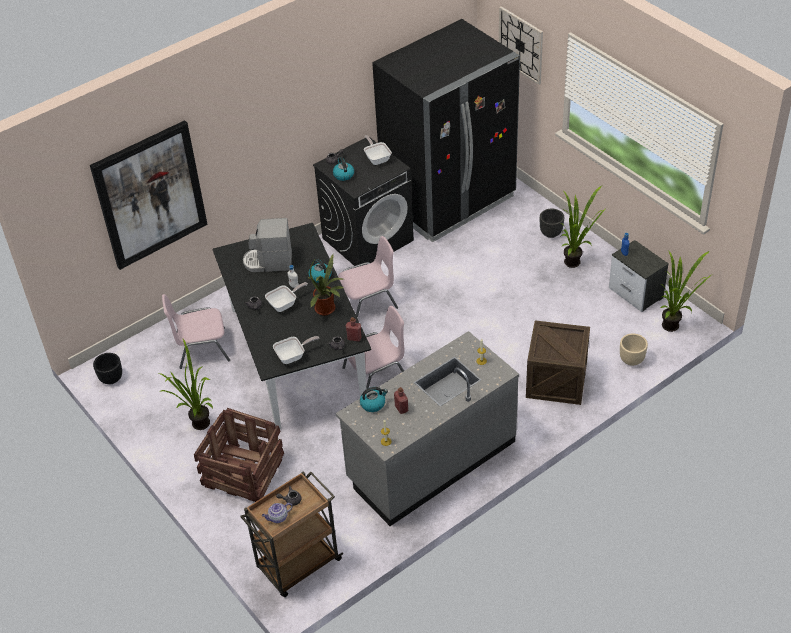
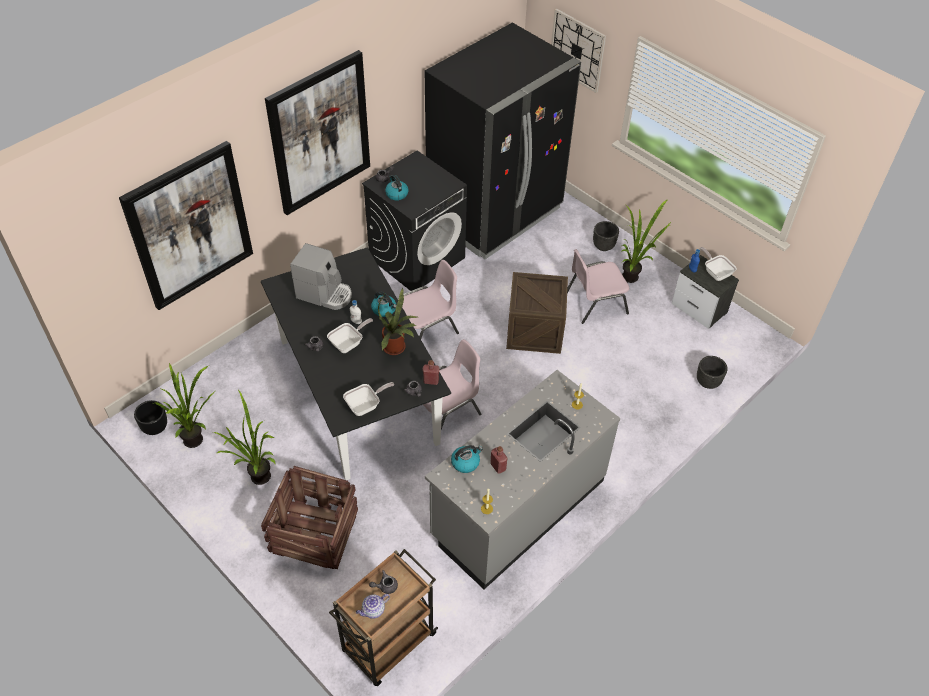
camera: 10 degrees left, 5 degrees up
(201, 348) = (252, 388): pink chair -> pink chair (595, 302)
(269, 262) = (325, 294): coffee machine -> coffee machine turned 150 degrees counterclockwise
(271, 117) = (319, 133): none -> picture
(377, 158) = (430, 175): frying pan -> frying pan (716, 272)
(556, 380) = (635, 409): crate -> crate (534, 330)
(632, 360) = (708, 382): beige planter -> black planter
(674, 326) = (744, 343): potted plant -> potted plant (198, 441)

